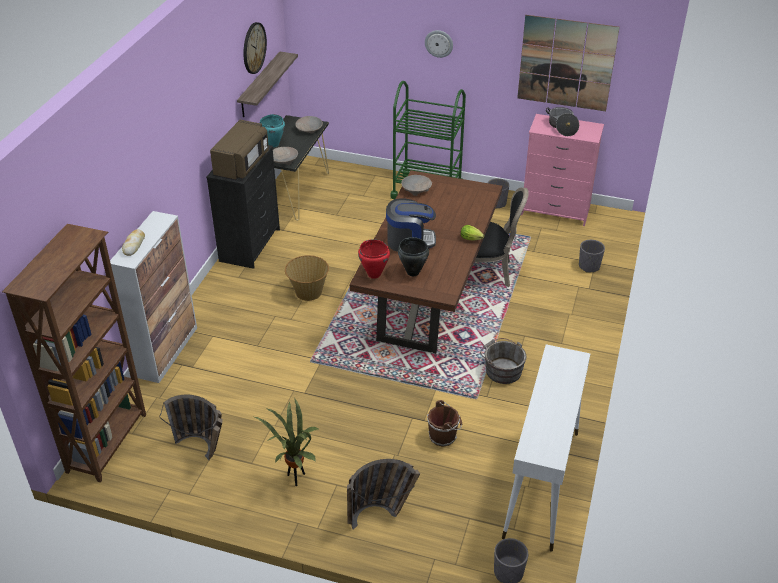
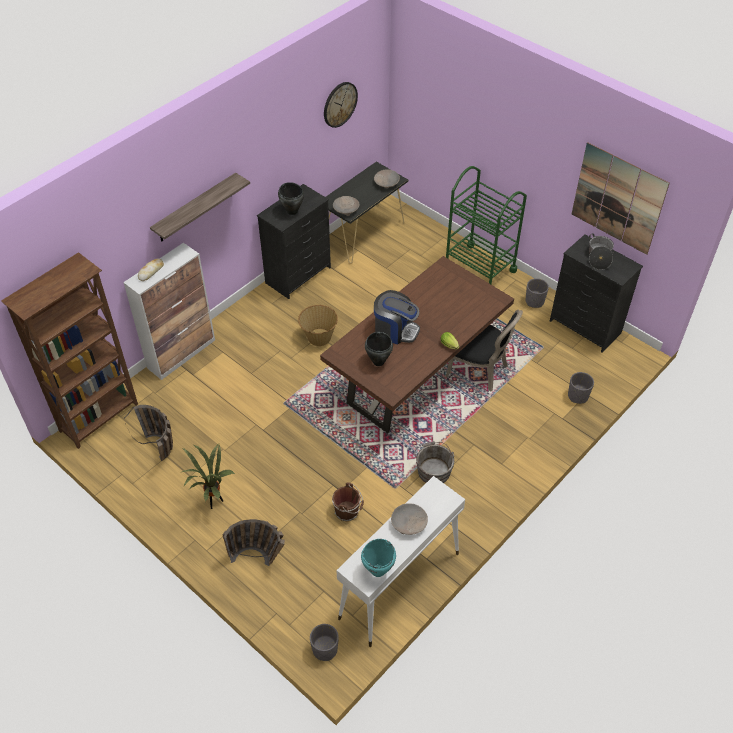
camera: 25 degrees right, 10 degrees up
(242, 164) = (292, 211): brown microwave -> black cooking pot
(260, 85) = (344, 135): shelf -> shelf (195, 208)
(273, 144) = (347, 190): turquoise cooking pot -> turquoise cooking pot (377, 571)
(374, 274) = (345, 353): red cooking pot -> none
(416, 189) = (434, 278): beige bowl -> beige bowl (408, 523)
(439, 43) = (511, 141): wall clock -> none
(555, 211) = (585, 327): pink dresser -> black dresser

